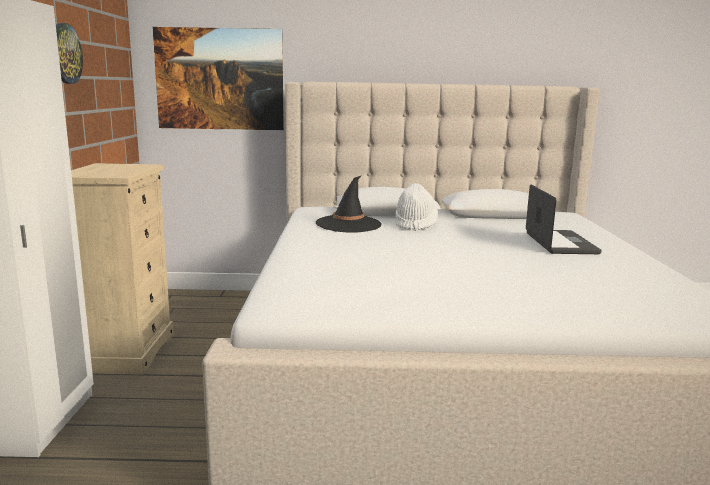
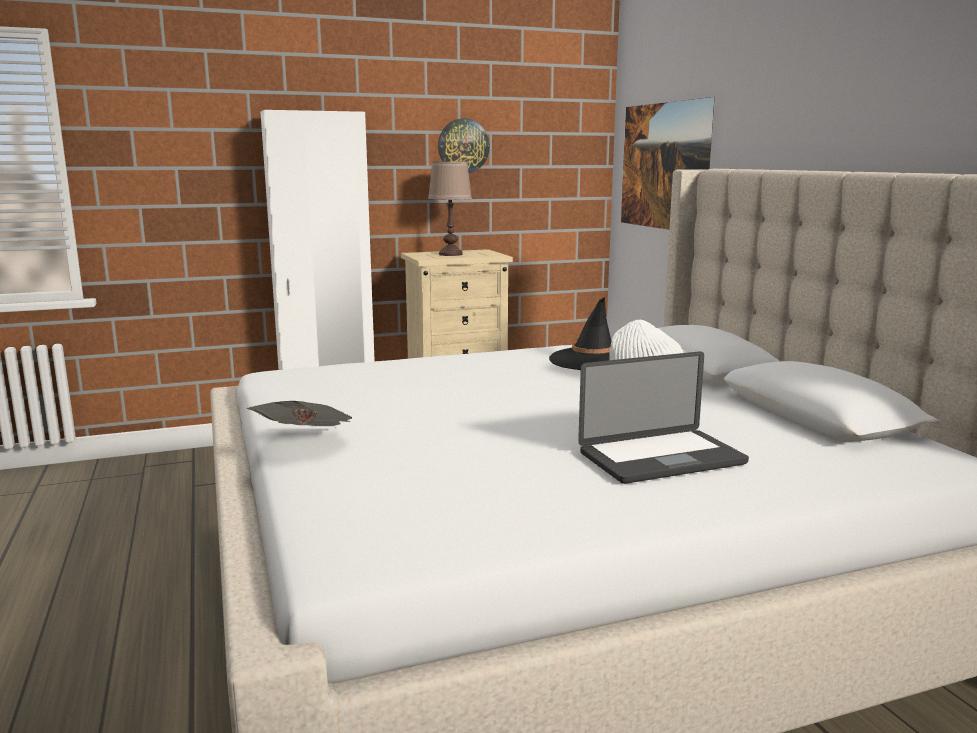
camera: 70 degrees right, 0 degrees up
(107, 170) = (451, 254): none -> brown table lamp
(511, 308) = (306, 441): none -> newspaper

